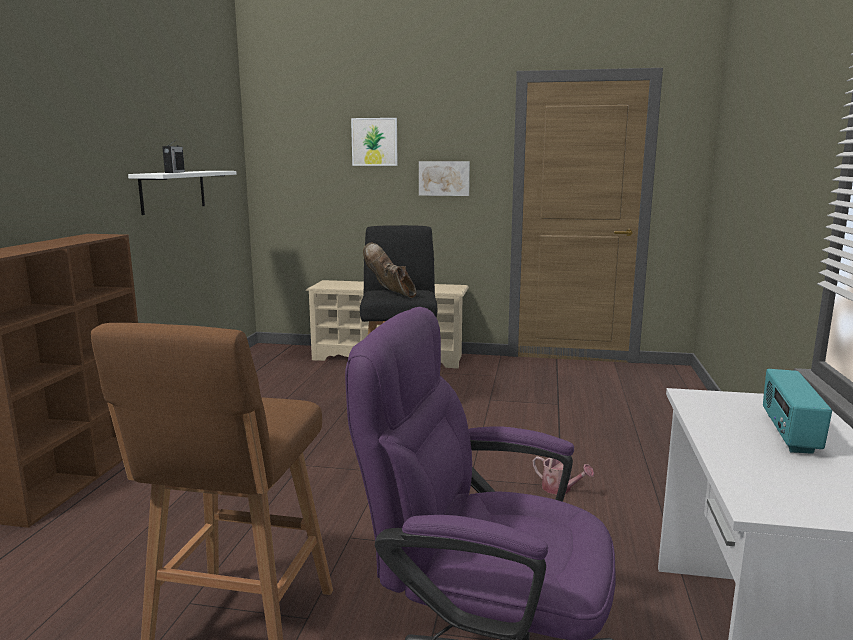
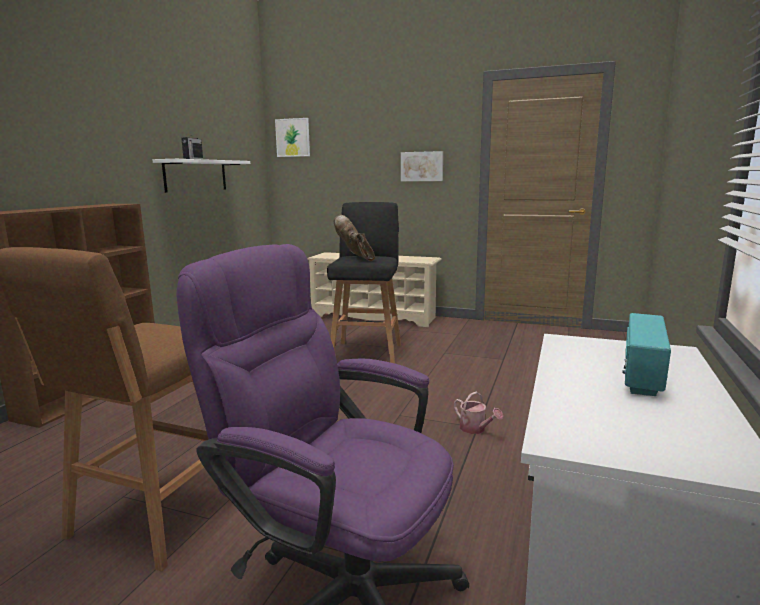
camera: 10 degrees right, 0 degrees up
(374, 142) = (365, 137): picture -> picture (293, 137)

